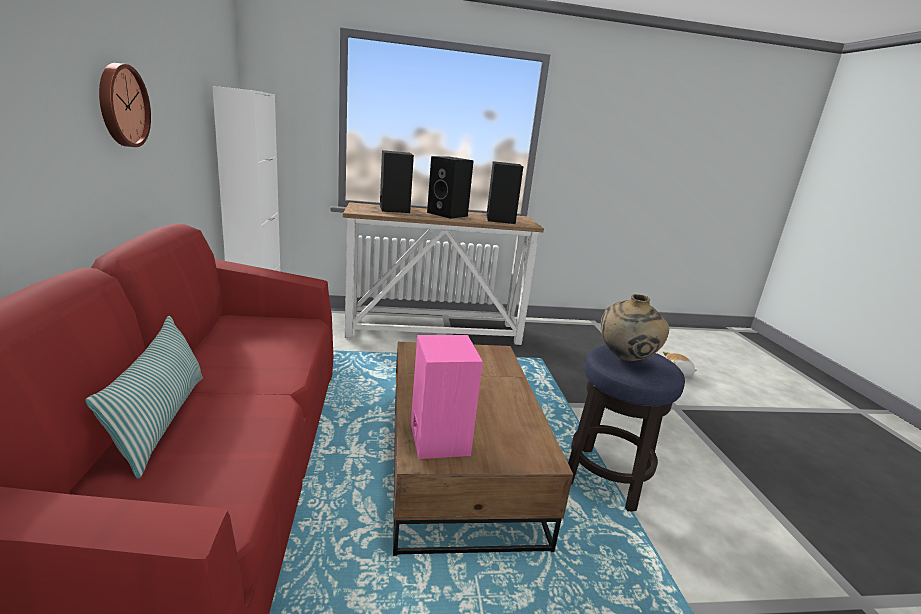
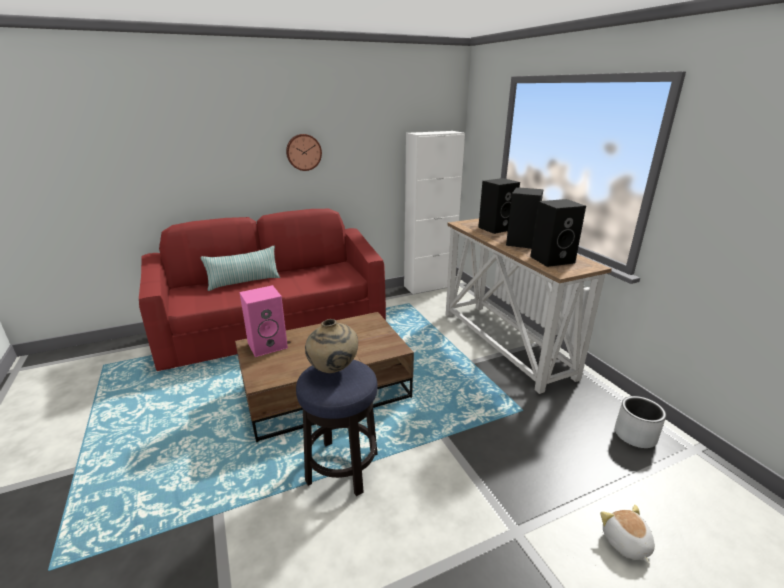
camera: 75 degrees right, 5 degrees up
(580, 333) = (635, 435): none -> grey planter

